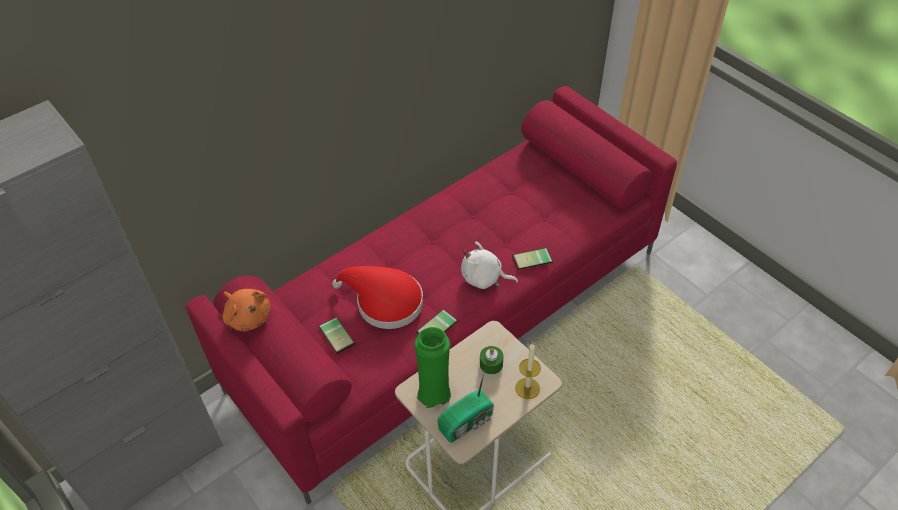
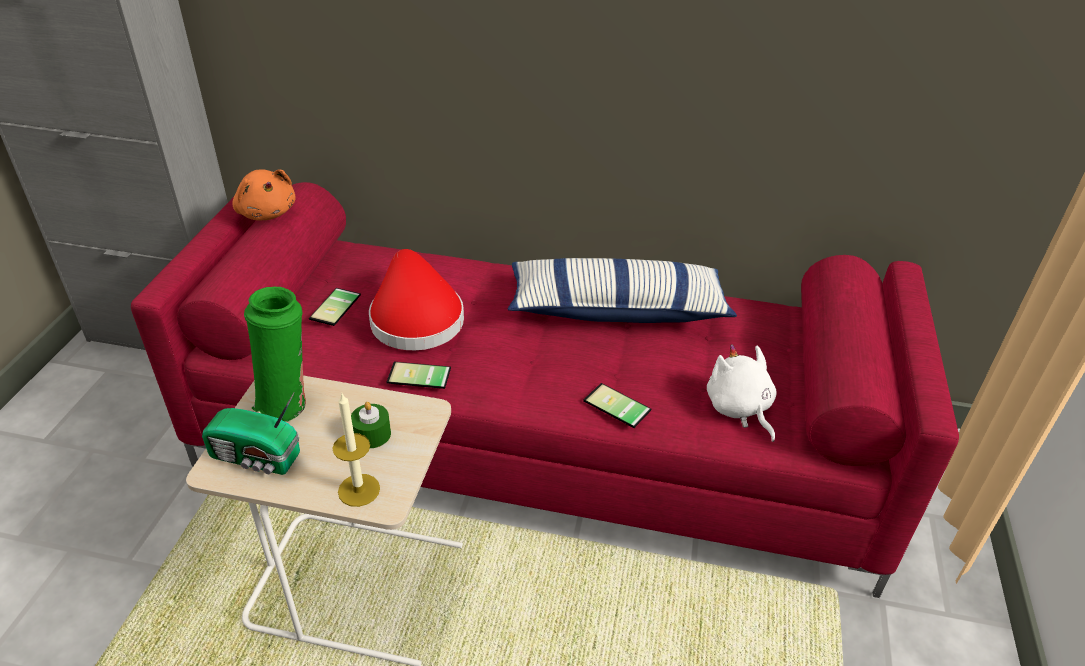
camera: 50 degrees right, 10 degrees down
(248, 316) = (267, 212): orange plush toy -> orange plush toy turned 45 degrees counterclockwise
(459, 213) = (616, 309): none -> pillow
(484, 278) = (537, 379): white plush toy -> white plush toy (739, 409)

